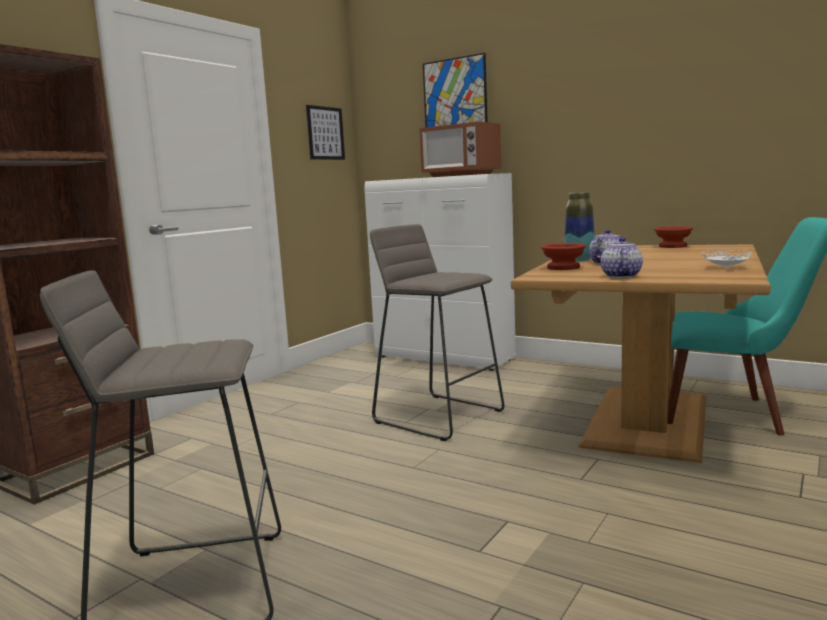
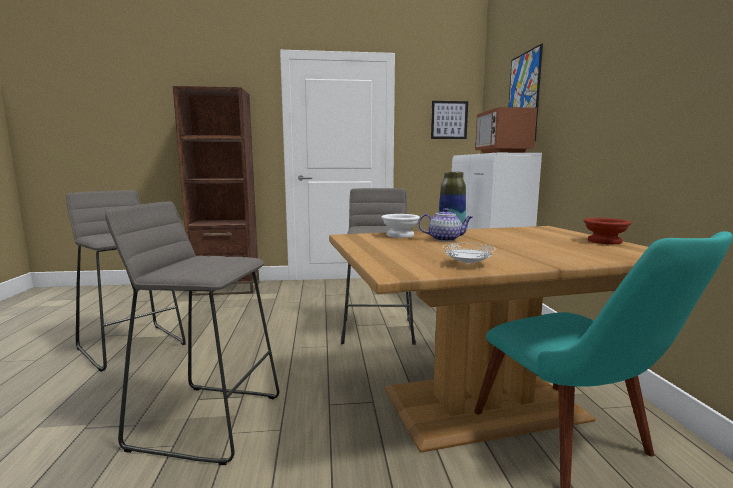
camera: 50 degrees right, 0 degrees up
(544, 551) = (208, 420): none -> grey stool
(564, 267) = (401, 235): brown bowl -> white bowl
(620, 276) = (371, 248): teapot -> none

